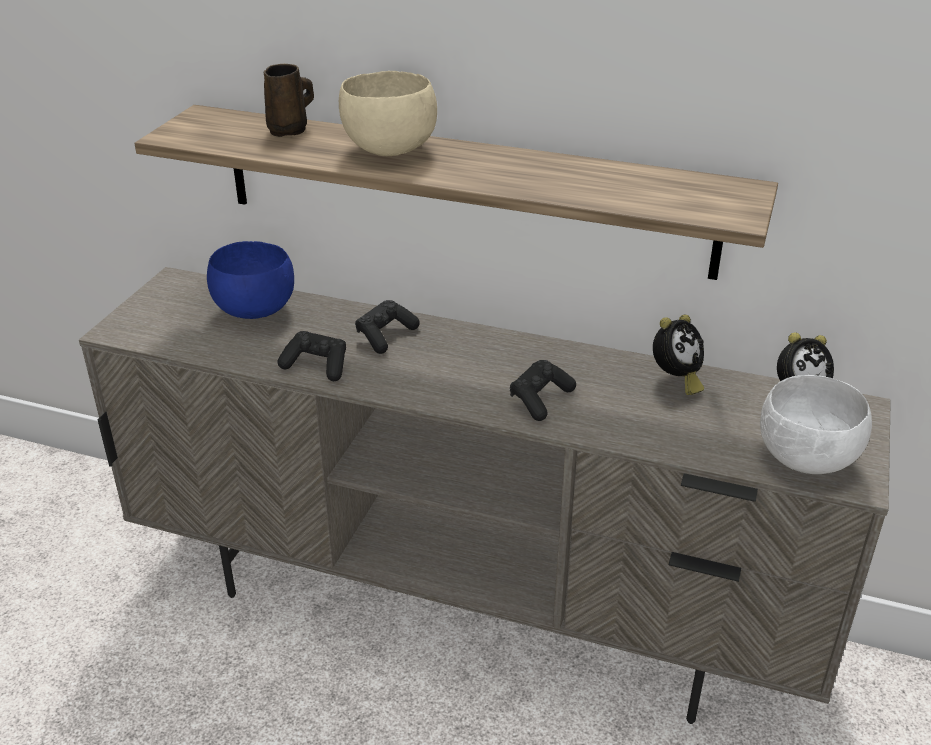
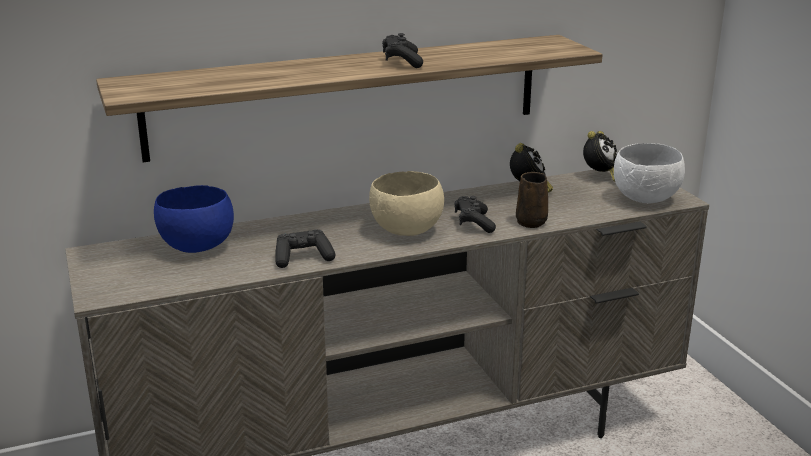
camera: 40 degrees left, 10 degrees down
(290, 130) = (215, 74): brown mug -> brown mug (531, 221)
(385, 336) = (321, 228): black game controller -> black game controller (402, 62)
(388, 150) = (312, 68): beige bowl -> beige bowl (405, 231)

